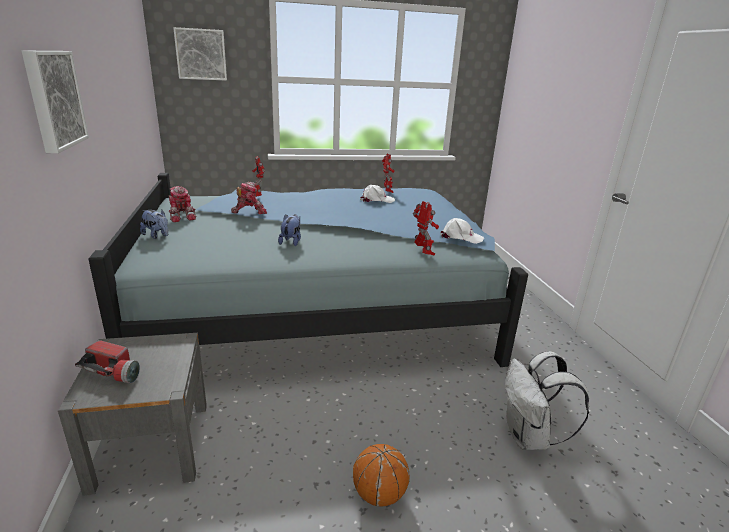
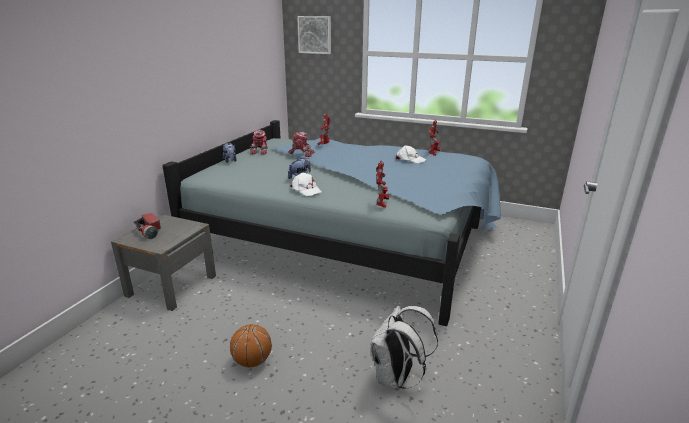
camera: 35 degrees right, 0 degrees up
(53, 99) = (149, 71): picture -> none
(460, 237) = (427, 199): white cap -> white cap (306, 189)

